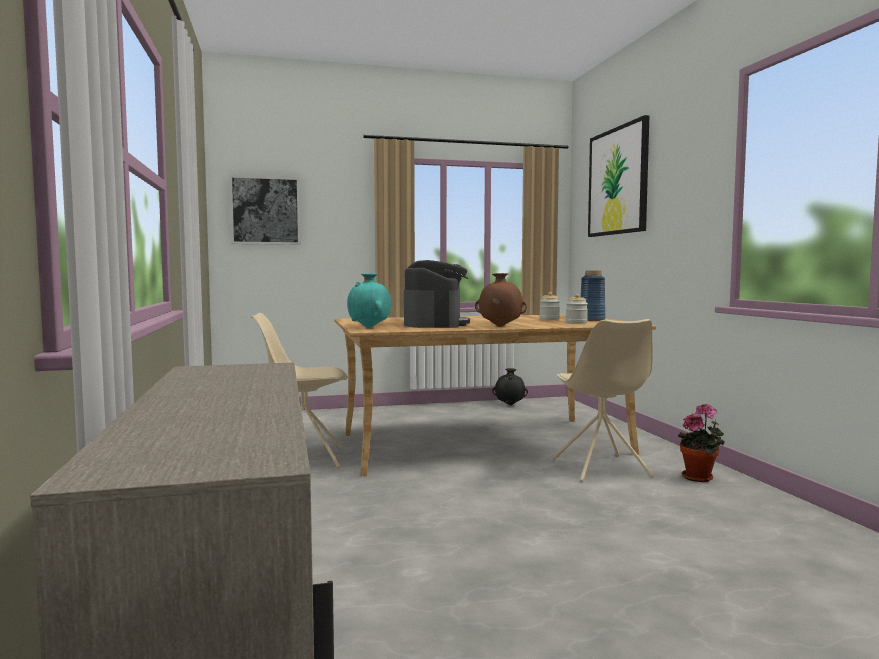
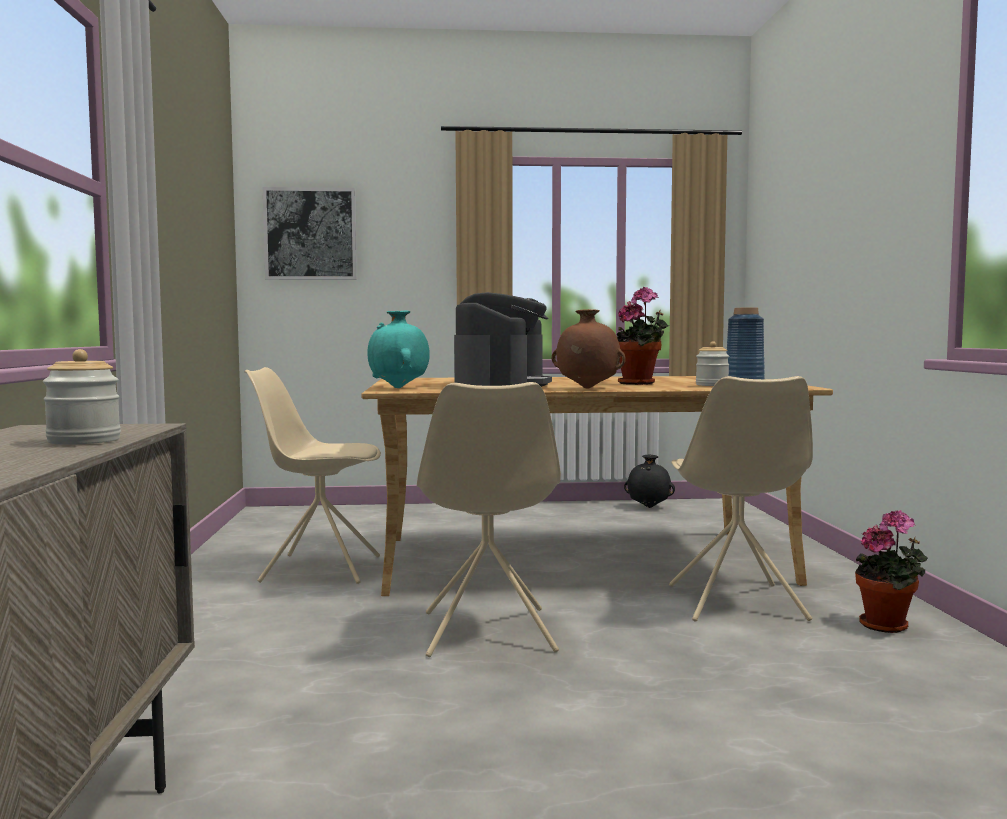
camera: 10 degrees right, 0 degrees up
(451, 497) = (487, 633): none -> beige chair
(527, 322) = (640, 383): none -> potted plant
(549, 319) = (681, 380): jar -> jar (84, 441)
(618, 181) = (804, 177): picture -> none

